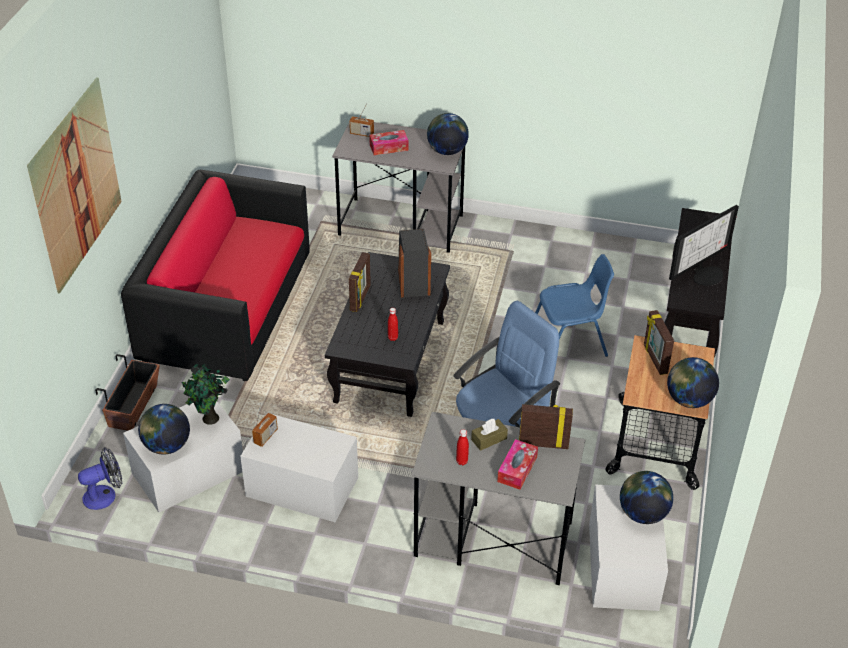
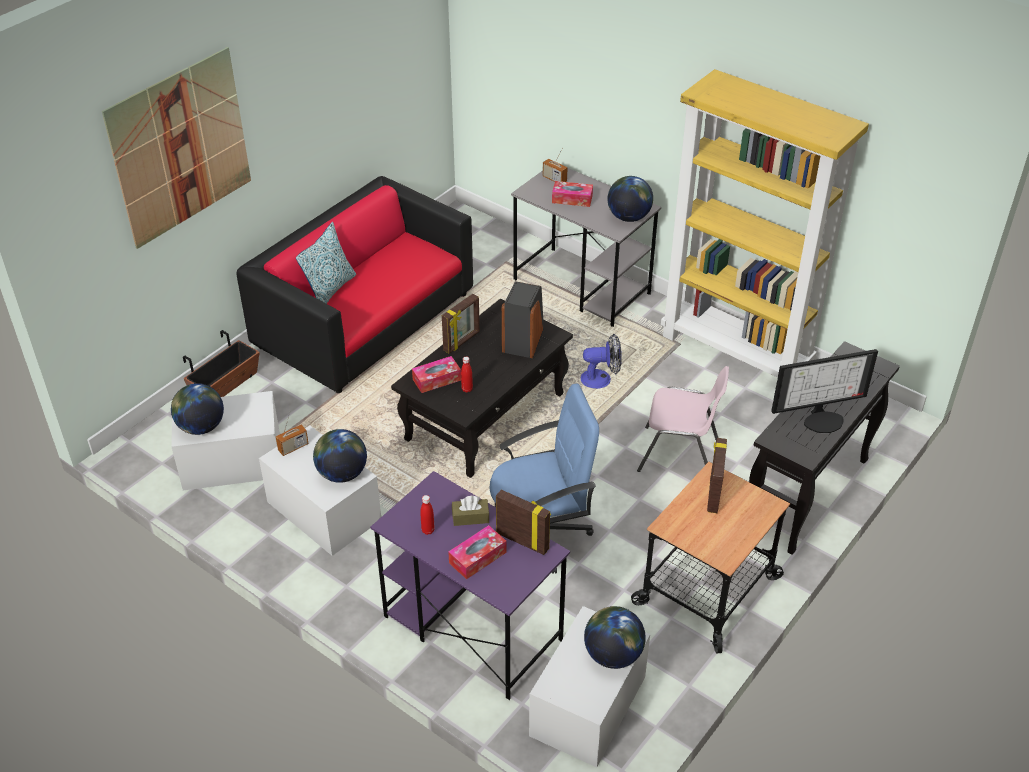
camera: 25 degrees right, 0 degrees up
(105, 495) = (148, 458): fan -> fan (601, 379)
(204, 287) = (330, 290): none -> pillow
(210, 419) = (255, 415): potted plant -> none
(361, 337) = (436, 379): none -> tissue box
(492, 539) = (471, 627): grey desk -> purple desk
(562, 245) = (736, 352): none -> yellow bookcase
(569, 343) = (679, 455): blue chair -> pink chair
(688, 400) = (722, 549): globe -> globe (342, 473)

